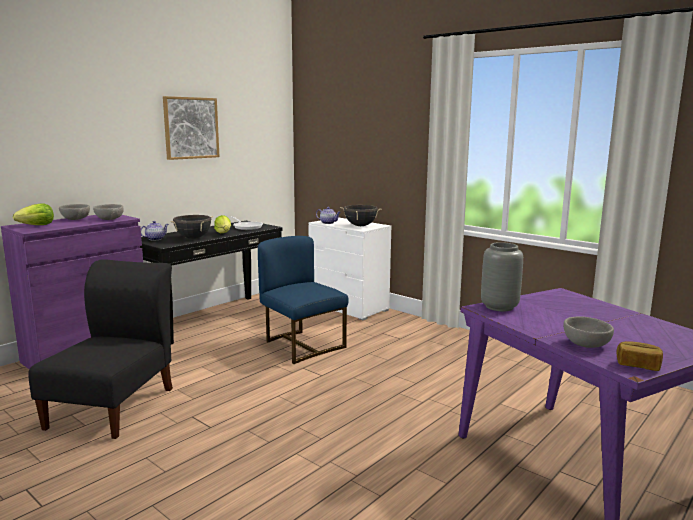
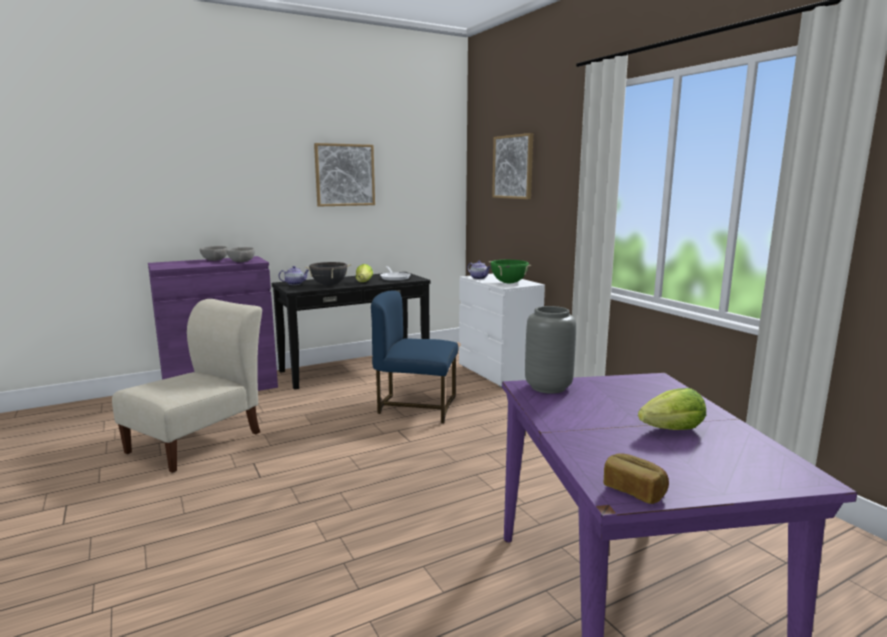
camera: 20 degrees right, 0 degrees up
(37, 225) = (174, 264): lettuce -> lettuce (672, 430)
(115, 405) = (200, 440): black chair -> beige chair
(301, 345) = (416, 406): blue chair -> blue chair turned 60 degrees counterclockwise
(350, 121) = (513, 167): none -> picture
(360, 226) = (509, 283): black cooking pot -> green cooking pot
(585, 344) = (596, 449): grey bowl -> none

